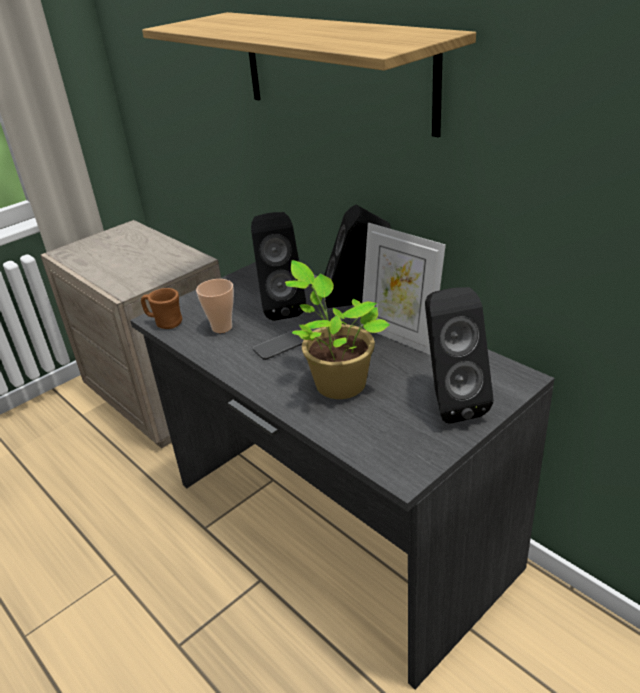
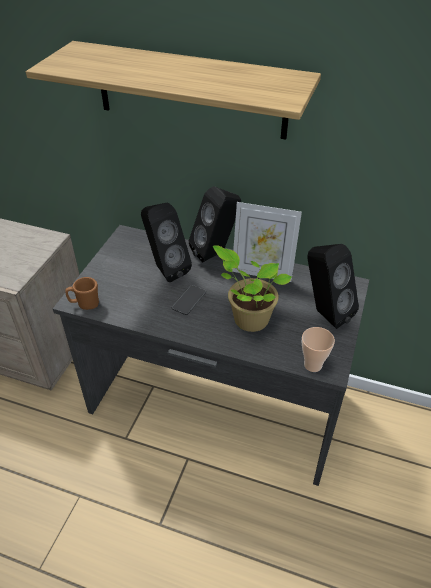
camera: 30 degrees left, 10 degrees up
(222, 327) = (133, 297): cup -> cup (313, 365)

